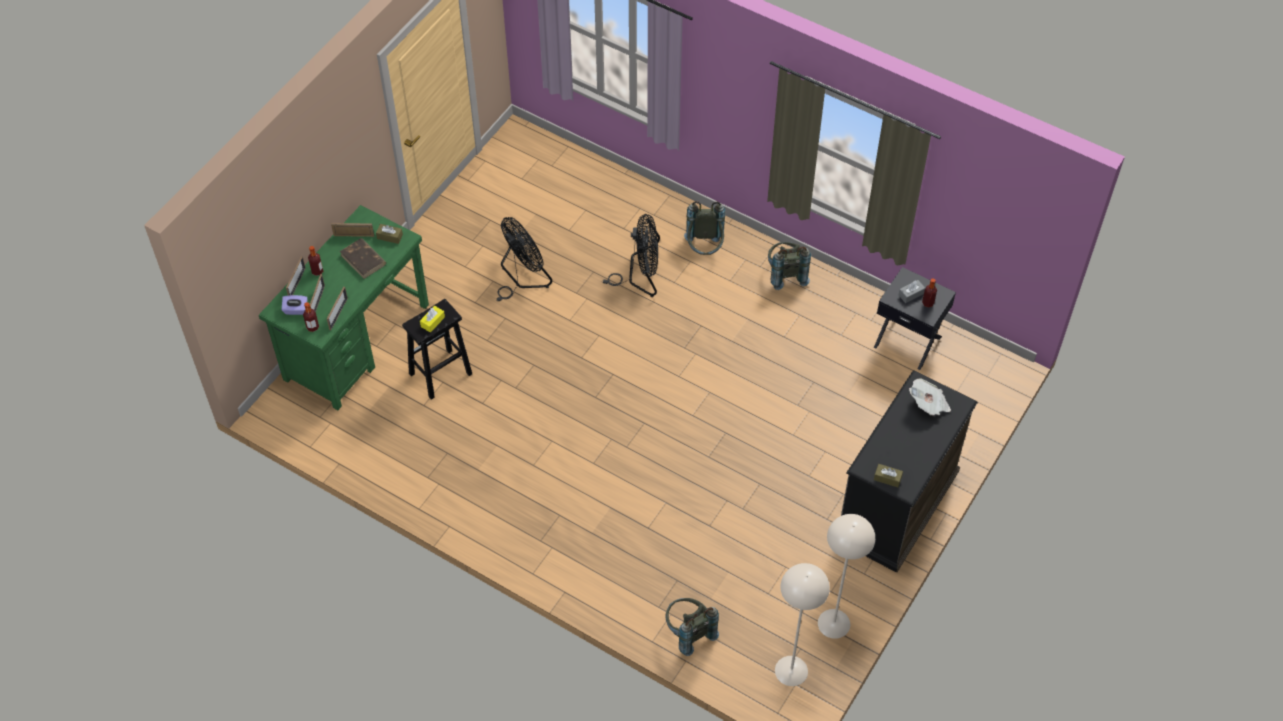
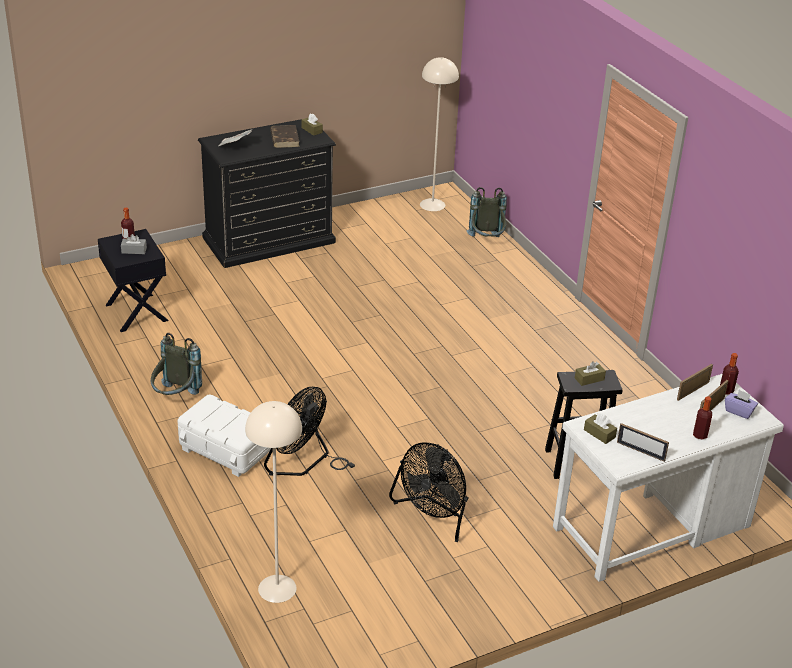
camera: 150 degrees left, 20 degrees down
(297, 283) = (728, 433): picture frame -> none
(356, 341) = (652, 527): green desk -> white desk
(363, 260) = (641, 425): brown book -> brown book (284, 138)
(432, 322) = (589, 379): yellow tissue box -> brown tissue box
(519, 274) = (433, 512): black fan -> black fan turned 45 degrees counterclockwise
(704, 249) = (226, 449): grey backpack -> white storage box
(833, 623) = (381, 211): beige floor lamp -> beige floor lamp (277, 588)

